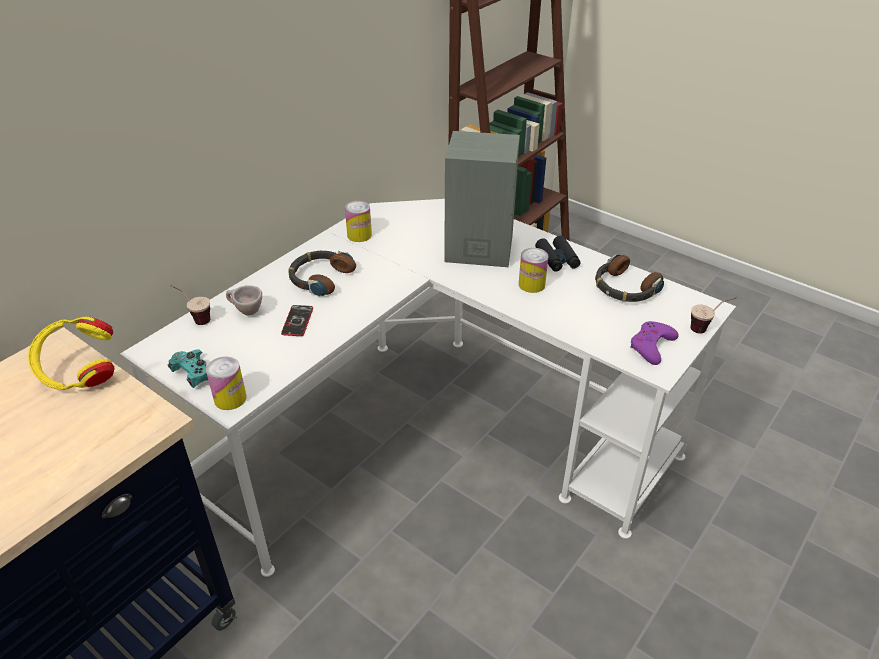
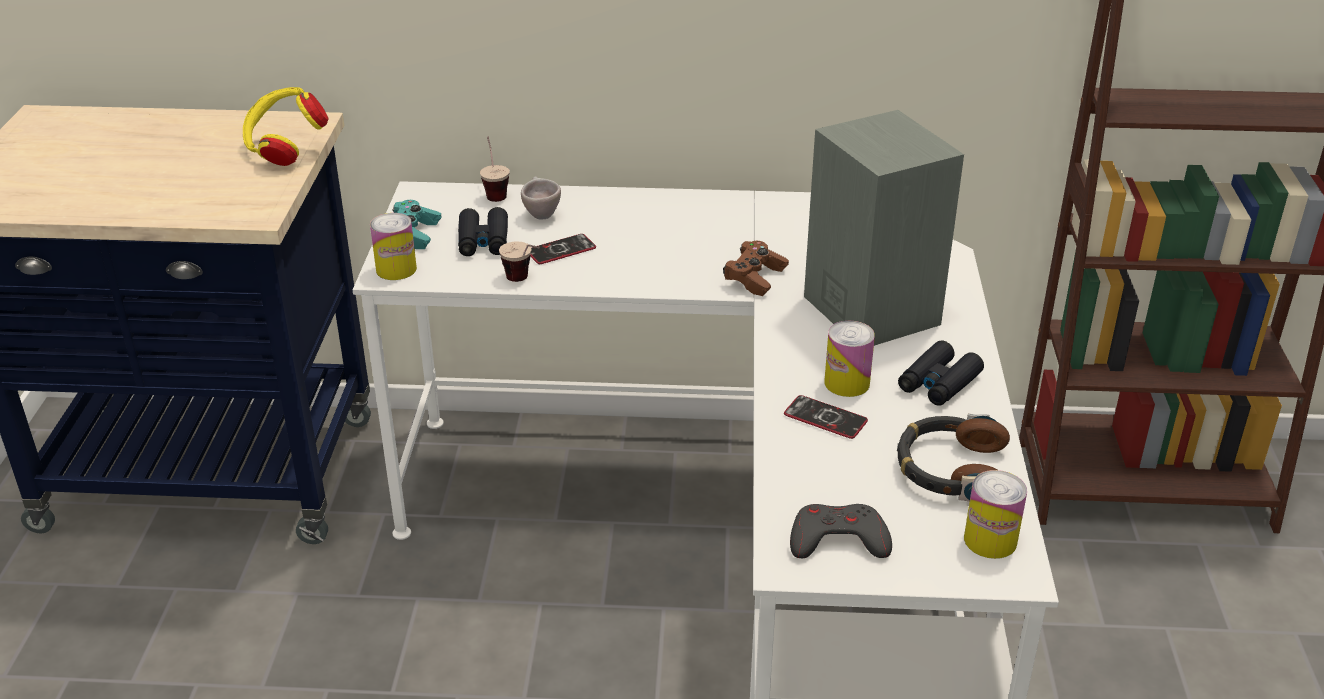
camera: 55 degrees right, 5 degrees down
(246, 347) = (483, 241): none -> black binoculars
(320, 278) = (656, 229): headphones -> none
(359, 235) = (775, 216): can -> can (990, 540)
(409, 268) = (755, 278): none -> brown game controller
(554, 304) = (825, 418): none -> phone
(651, 346) = (838, 540): purple game controller -> grey game controller
(707, 328) = (952, 585): cup -> cup (524, 282)

